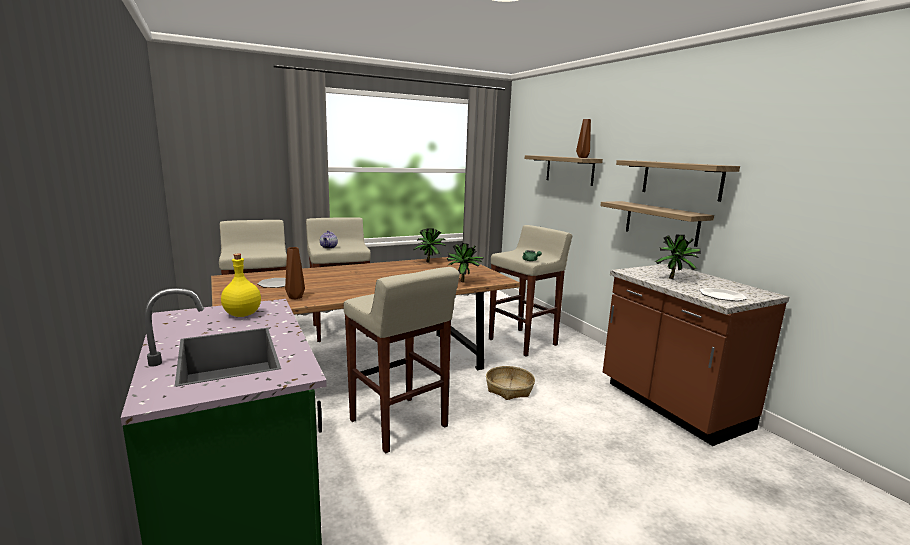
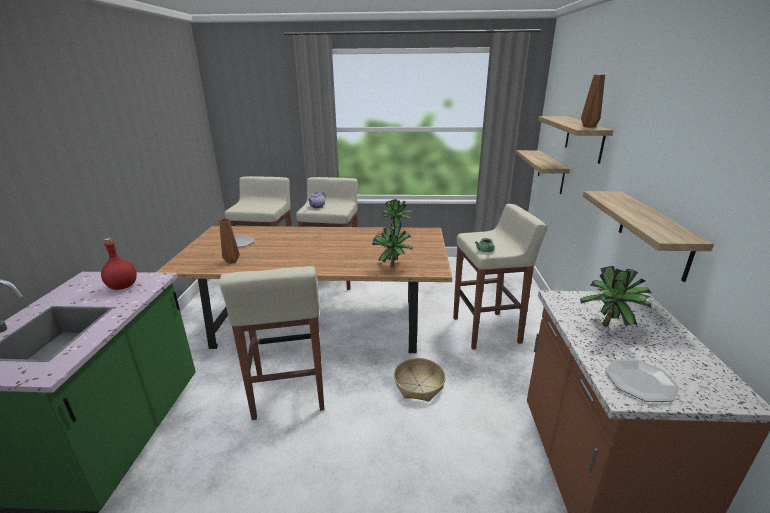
camera: 30 degrees right, 10 degrees up
(241, 314) = (122, 286): yellow bottle -> red bottle
(681, 179) = (686, 178): shelf -> shelf (551, 171)

